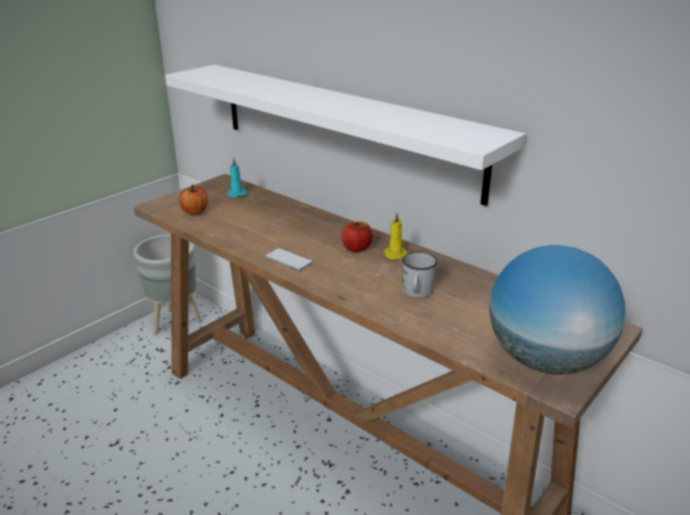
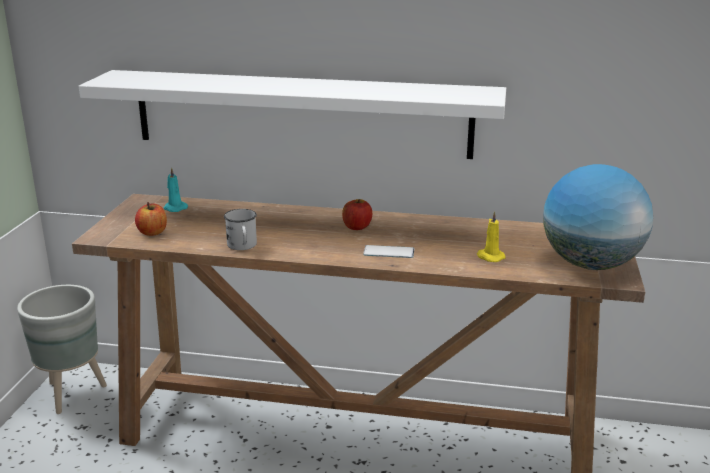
camera: 30 degrees left, 5 degrees down
(288, 260) = (308, 249): phone -> phone (389, 252)
(394, 254) = (395, 223): yellow candle -> yellow candle (489, 257)
(417, 292) = (449, 246): white mug -> white mug (242, 246)

